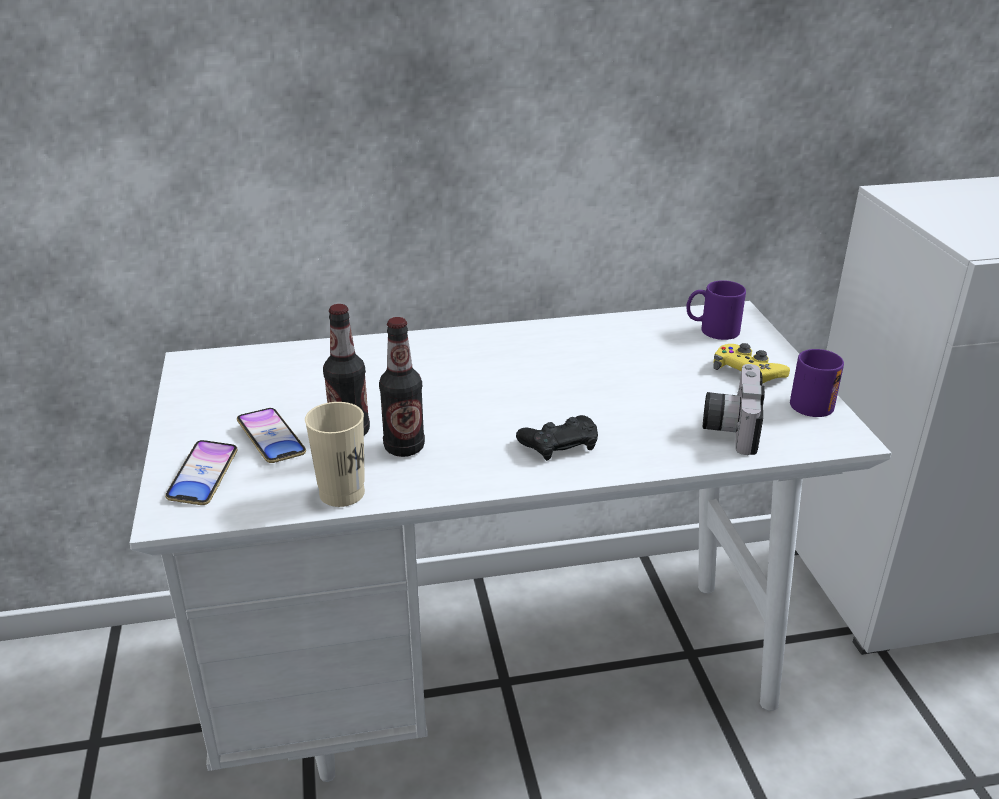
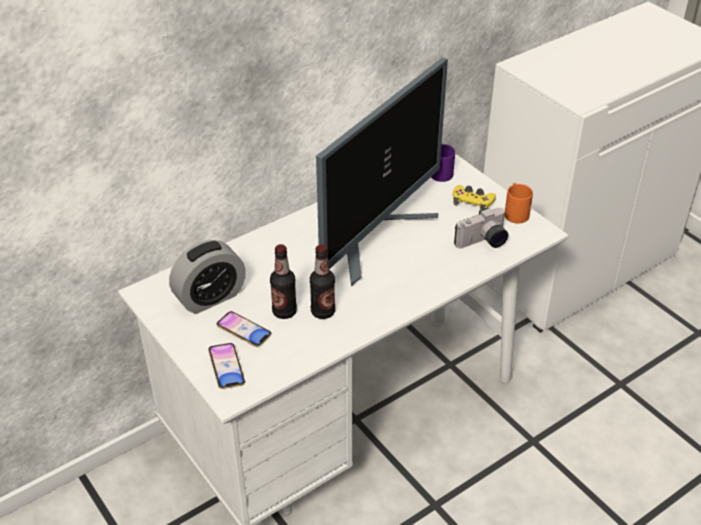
camera: 25 degrees left, 10 degrees up
(268, 389) = (210, 297): none -> alarm clock
(342, 493) = (312, 352): beige cup -> none
(559, 444) = (404, 283): black game controller -> none
(564, 377) = (376, 235): none -> monitor
(729, 426) = (483, 242): camera -> camera turned 105 degrees counterclockwise
(811, 400) = (515, 212): purple mug -> orange mug

